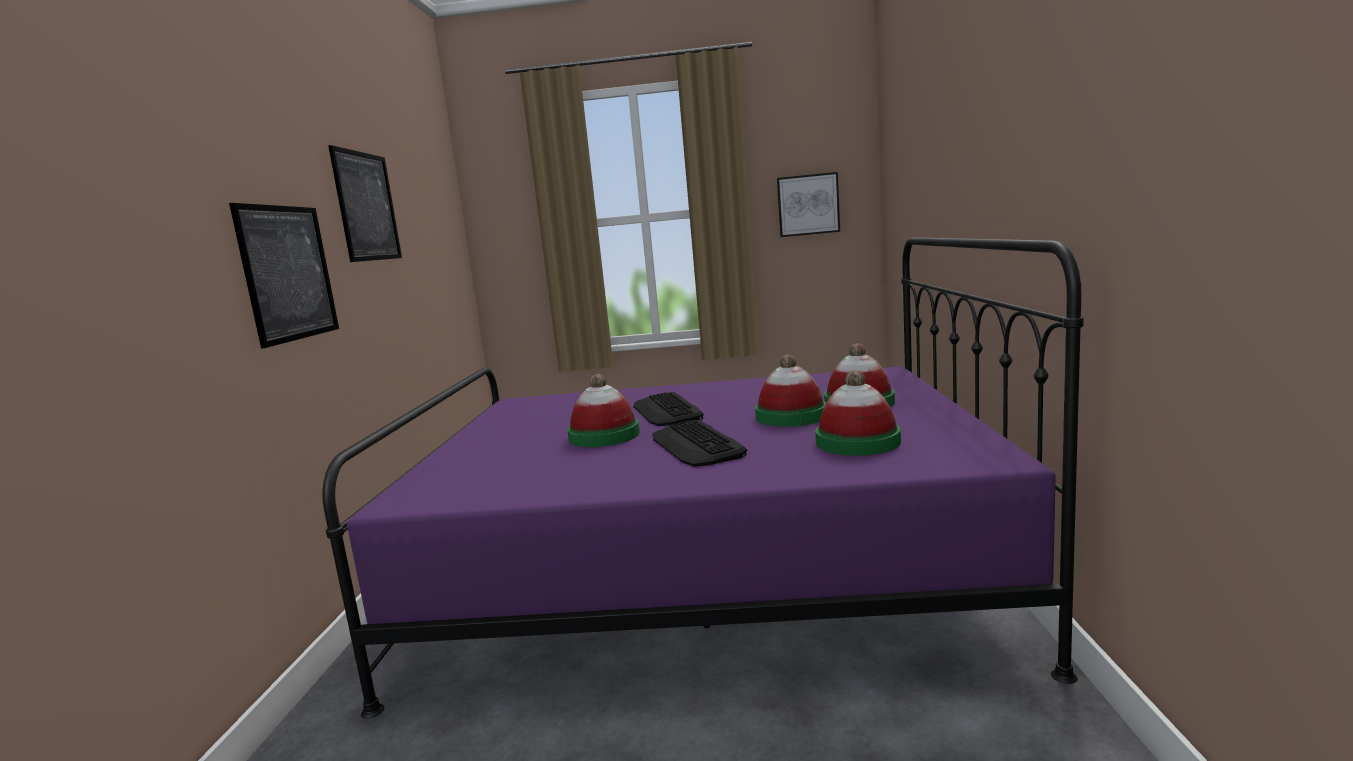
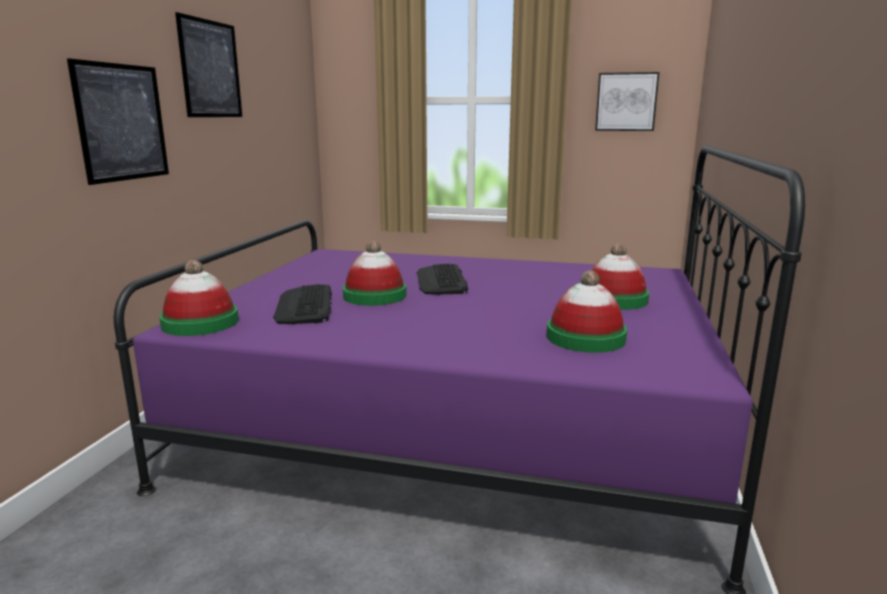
camera: 10 degrees right, 5 degrees up
(696, 445) = (443, 317): keyboard -> keyboard (305, 306)
(791, 416) = (544, 303): hat -> hat (200, 323)

